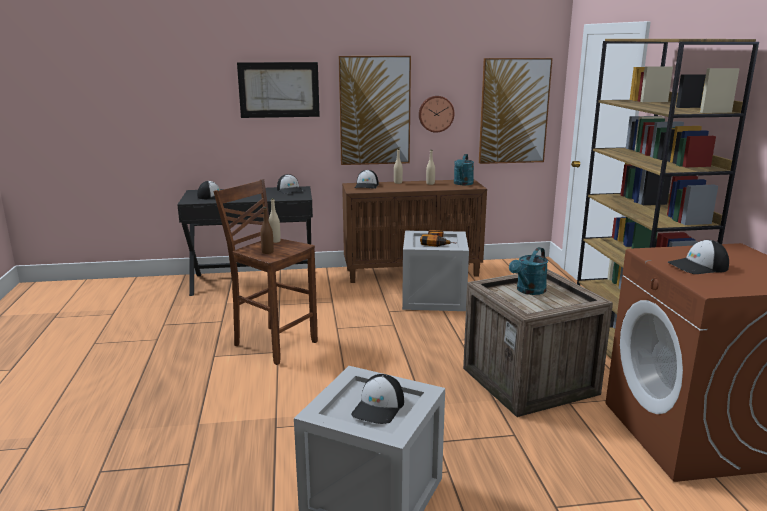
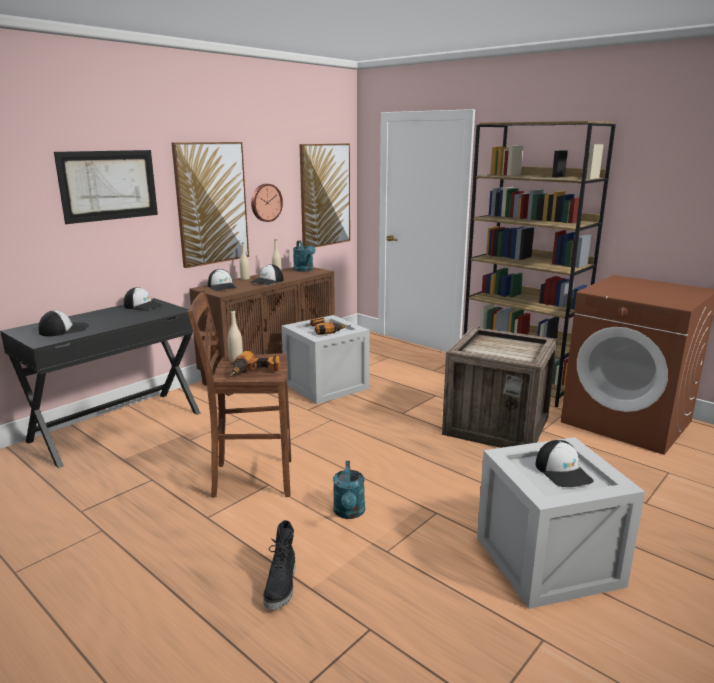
camera: 40 degrees left, 0 degrees up
(186, 414) = (282, 586): none -> black boot
(267, 252) = (256, 372): brown bottle -> power drill
(528, 291) = (490, 347): turquoise watering can -> turquoise watering can (349, 513)
(698, 267) = (638, 293): cap -> cap (267, 281)

